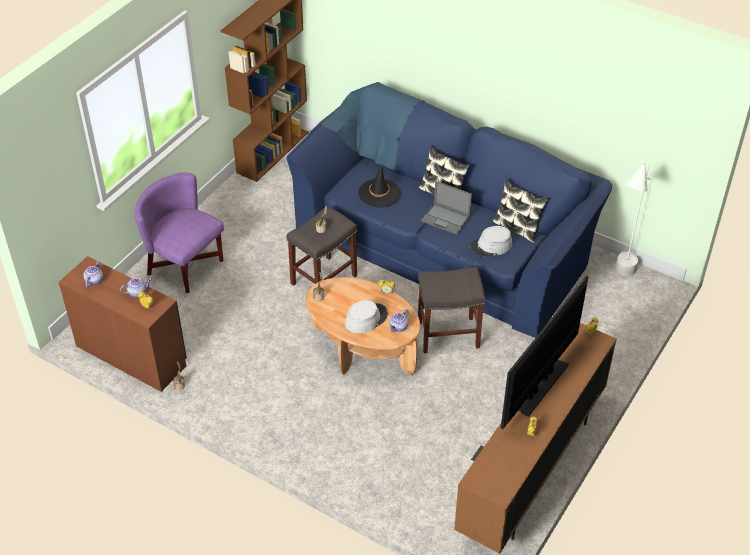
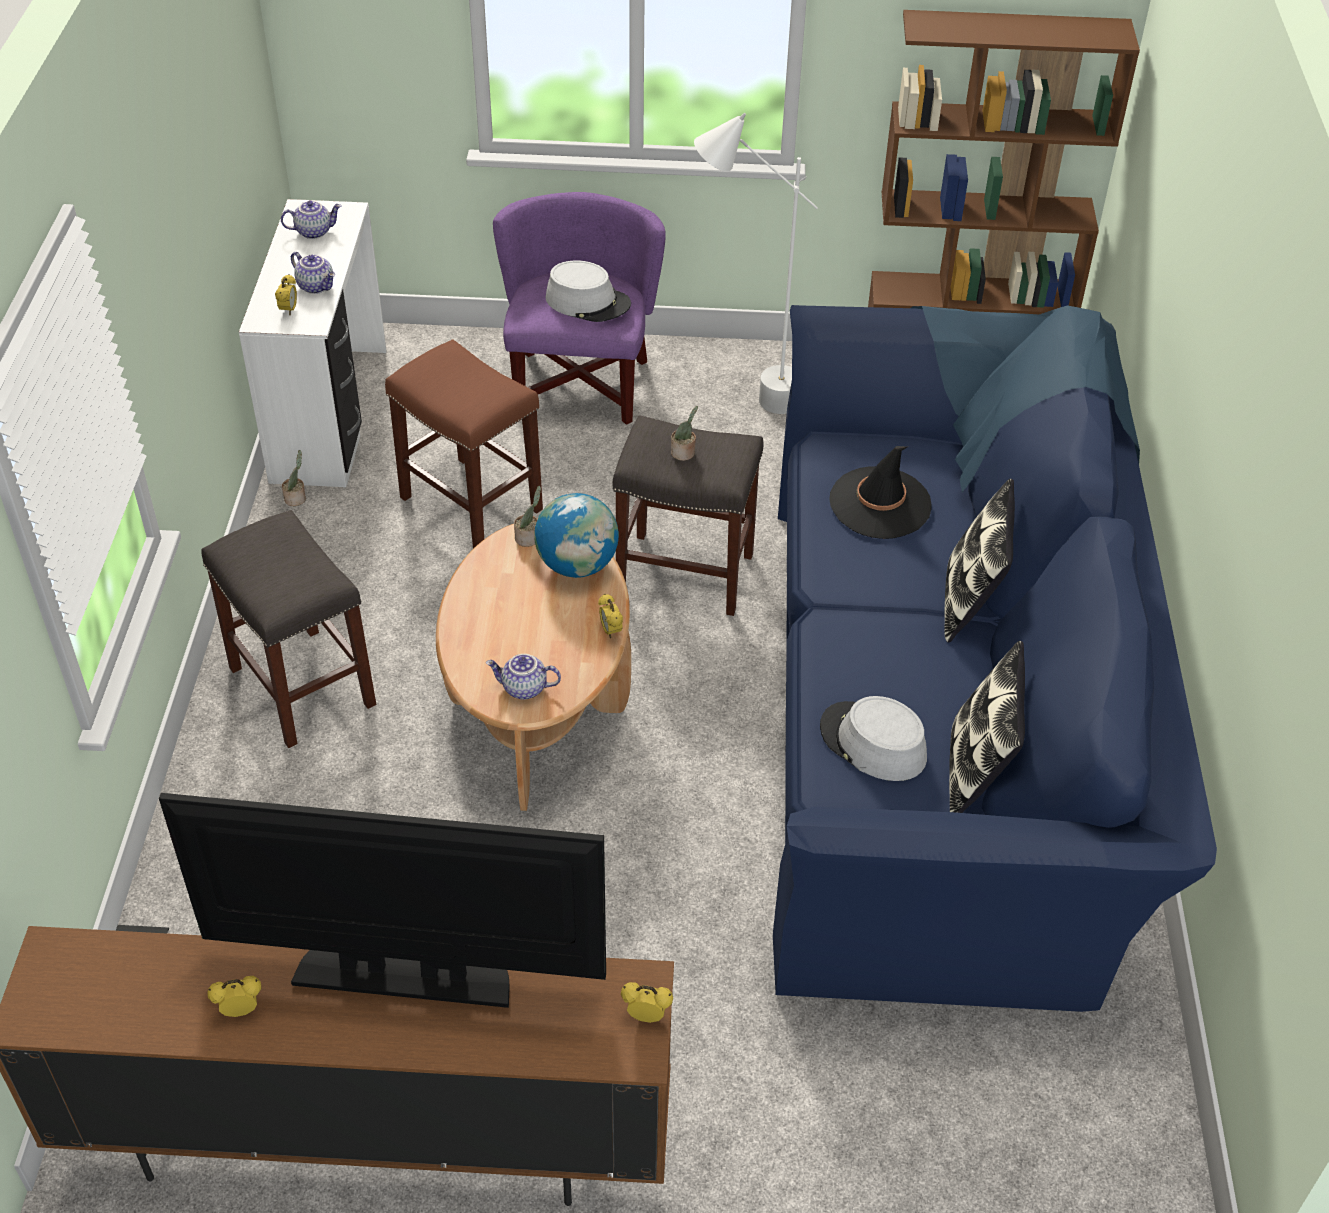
camera: 60 degrees right, 0 degrees up
(132, 354) = (332, 414): brown desk -> white desk
(230, 329) = (469, 503): none -> brown stool
(344, 288) = (577, 565): none -> globe
(366, 318) = (515, 629): grey hat -> grey hat (588, 301)
(446, 219) = (894, 634): laptop -> none
(447, 335) = (673, 826): grey stool -> grey stool (300, 686)
(620, 280) = (1105, 1105): white floor lamp -> white floor lamp (744, 401)

